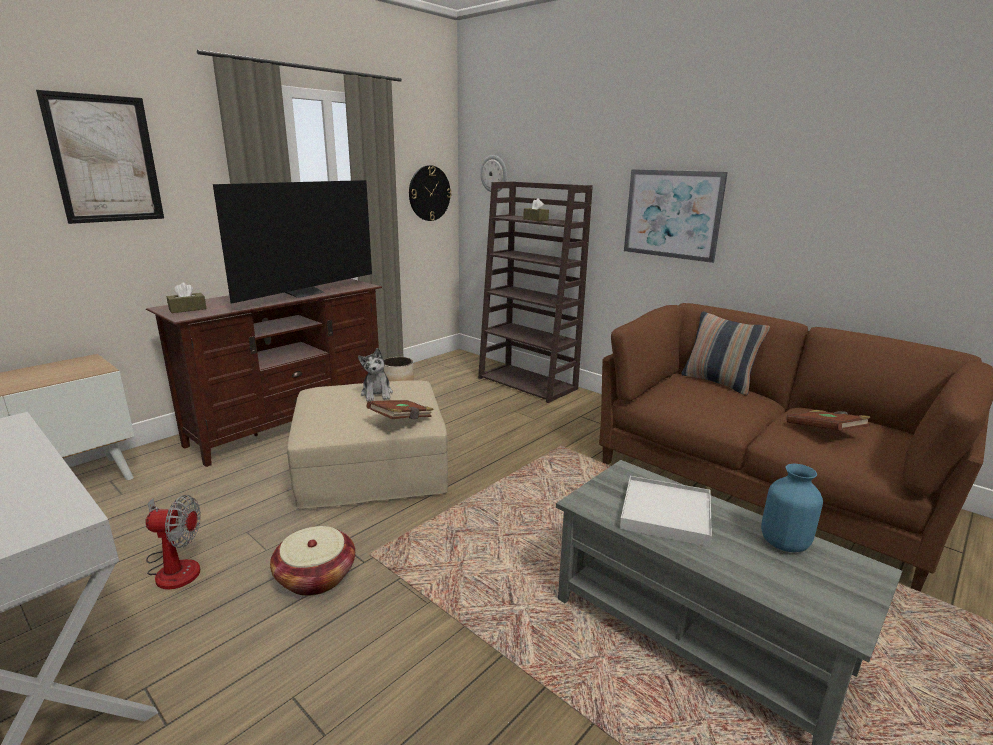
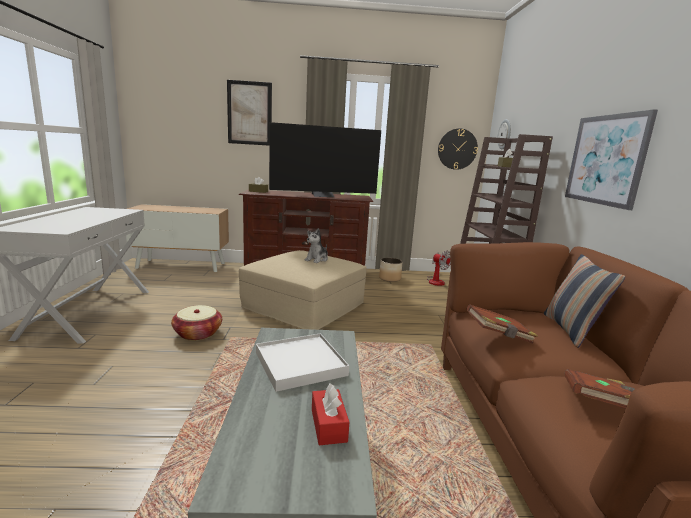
camera: 45 degrees right, 5 degrees down
(175, 566) = (170, 305): fan -> fan (436, 281)
(402, 420) = (299, 272): brown book -> brown book (499, 335)
(783, 543) = (328, 425): blue vase -> red tissue box

